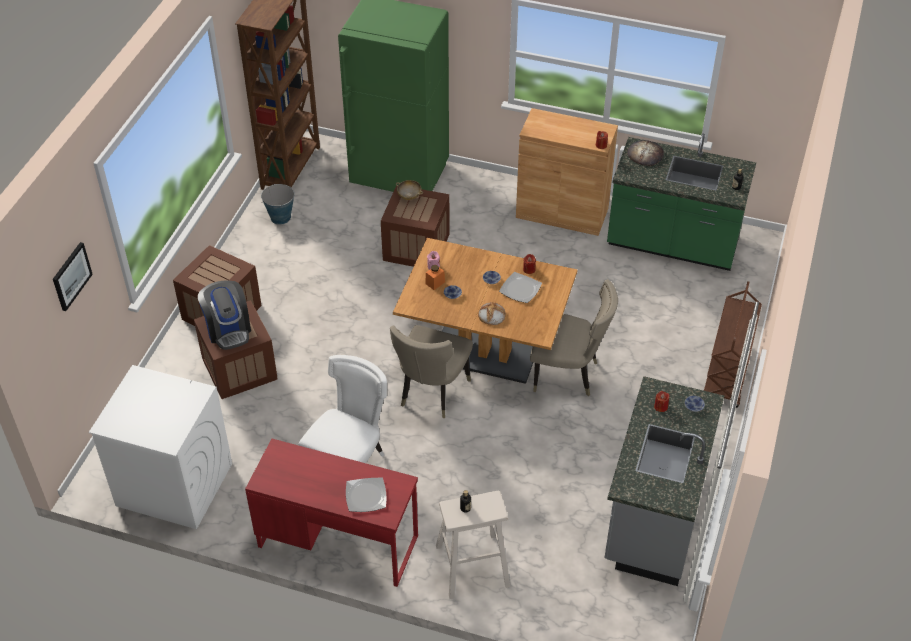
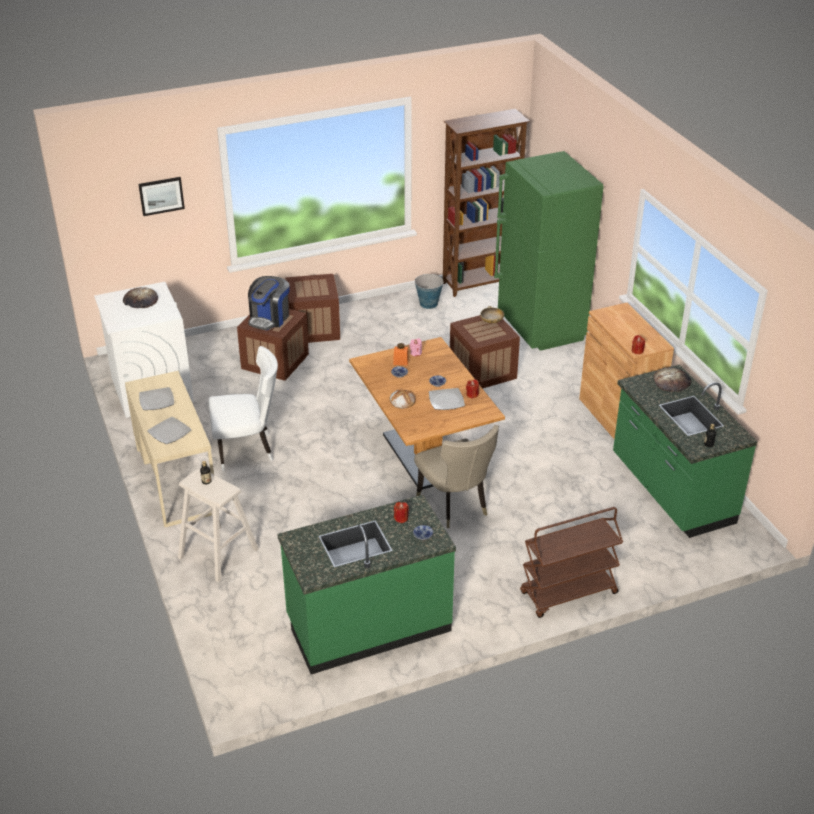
camera: 50 degrees right, 10 degrees down
(145, 401) = (140, 300): none -> bread
(304, 479) = (157, 400): none -> plate
(338, 540) = (177, 480): red desk -> beige desk
(431, 393) = (353, 451): beige chair -> none
(654, 514) = (368, 624): grey counter -> green counter

